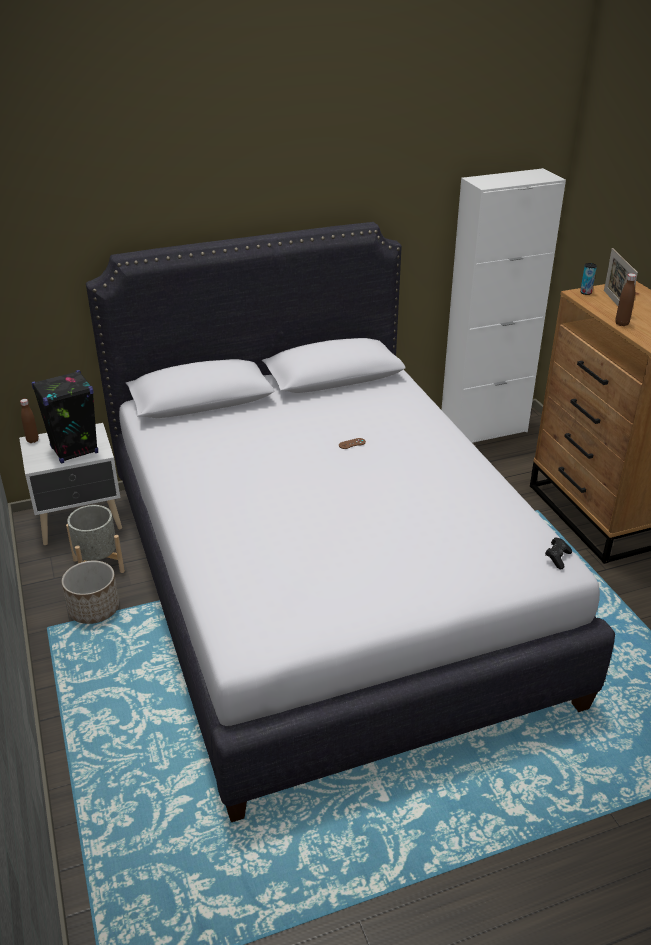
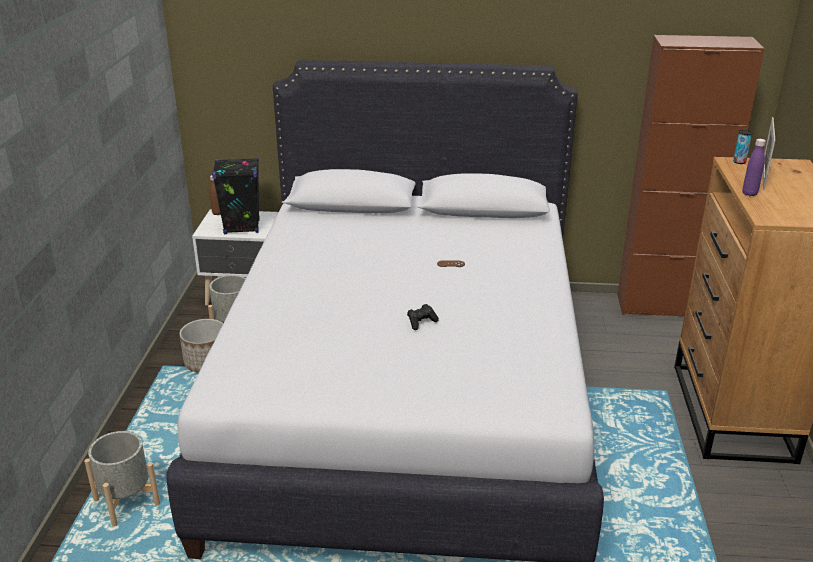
camera: 25 degrees right, 5 degrees down
(121, 790) = (126, 502): none -> grey planter
(483, 430) = (662, 306): white cabinet -> brown cabinet
(557, 558) = (562, 404): black game controller -> black game controller (421, 322)
(621, 323) = (749, 194): brown bottle -> purple bottle

